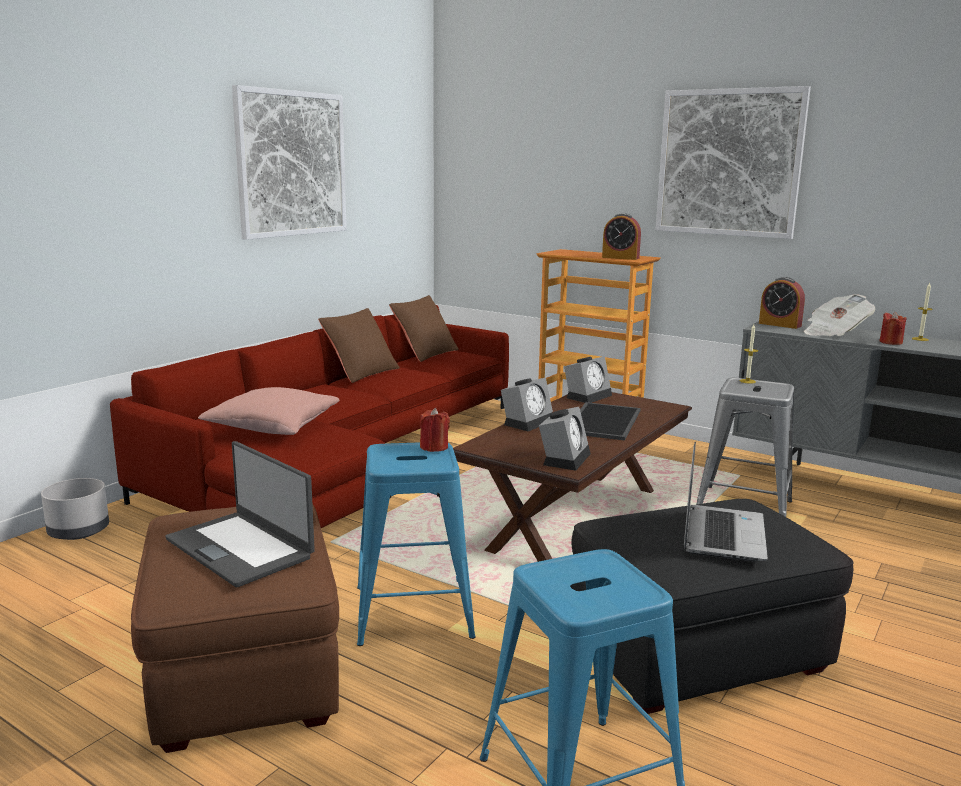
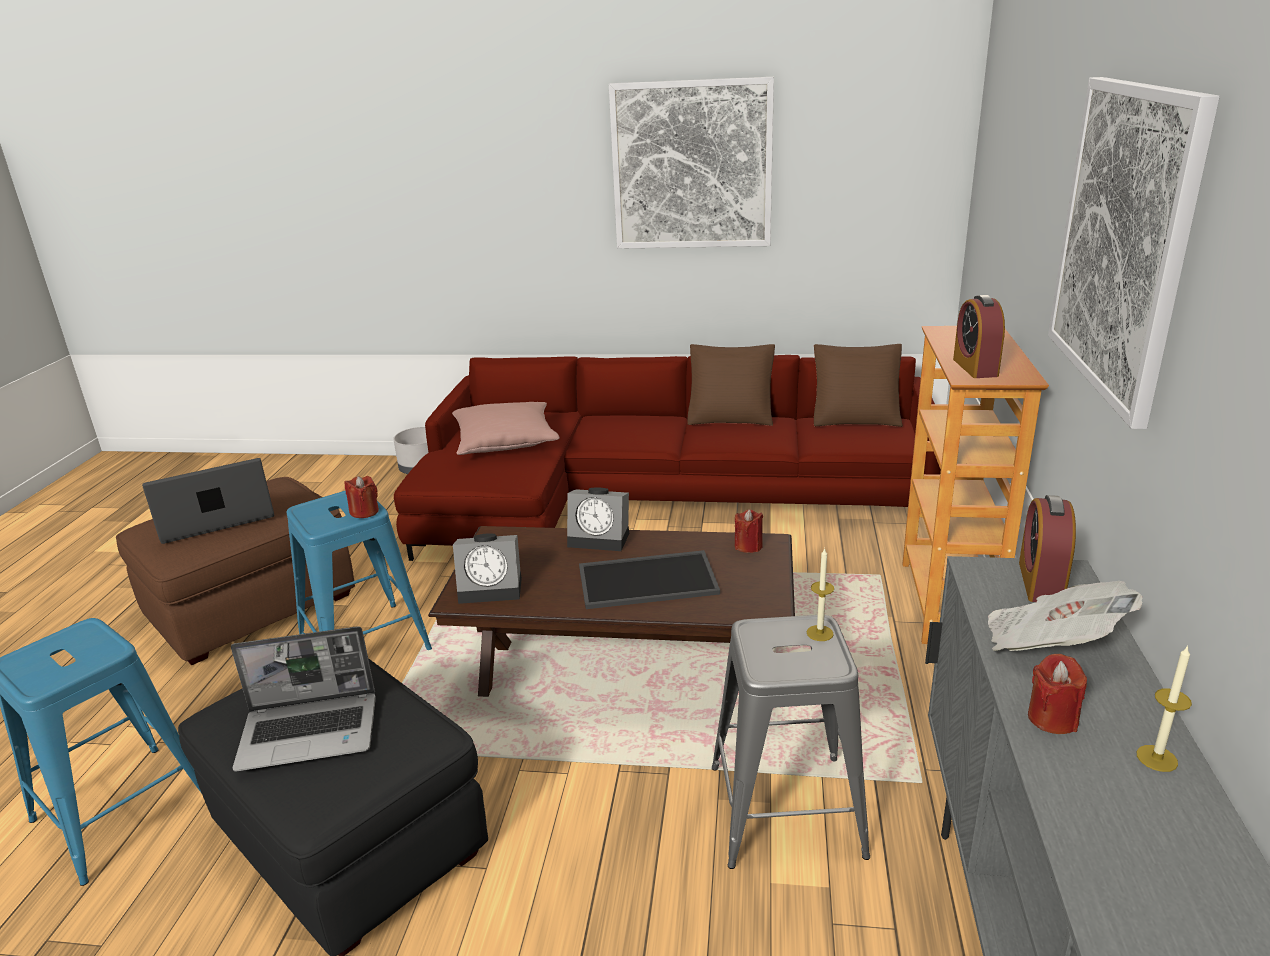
camera: 65 degrees right, 10 degrees up
(241, 548) = (216, 519): laptop -> laptop turned 45 degrees clockwise
(588, 396) = (748, 546): alarm clock -> red candle

